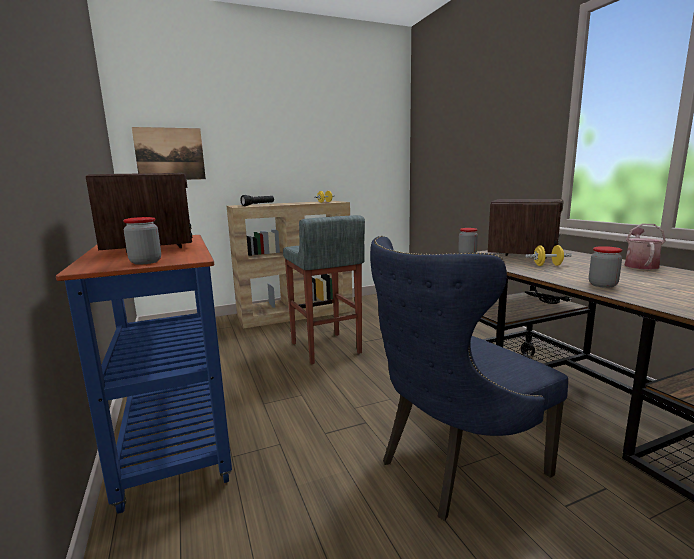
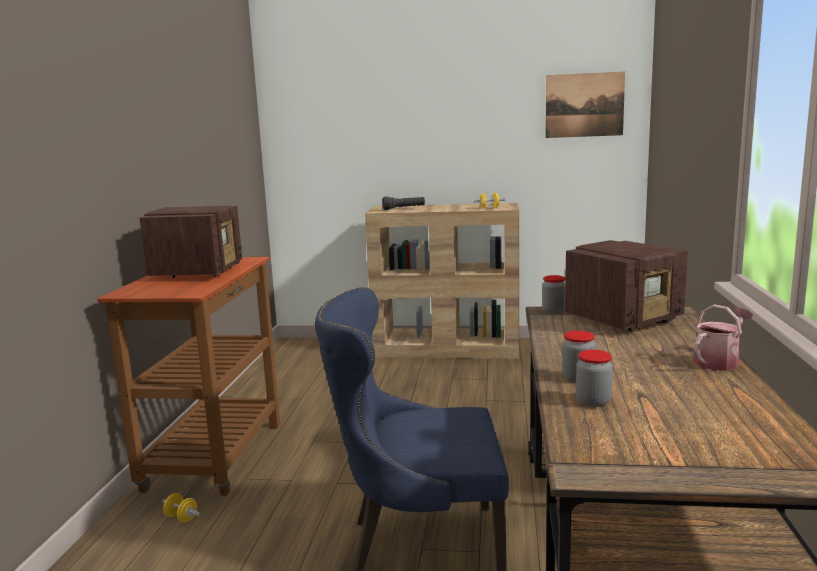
camera: 30 degrees right, 0 degrees up
(145, 262) = (162, 292): jar -> jar (593, 401)
(170, 154) = (318, 145): picture -> picture (584, 105)
(175, 443) = (216, 455): blue cart -> brown cart
(325, 348) = (432, 399): grey stool -> none
(547, 265) = (599, 342): yellow dumbbell -> yellow dumbbell (181, 518)

